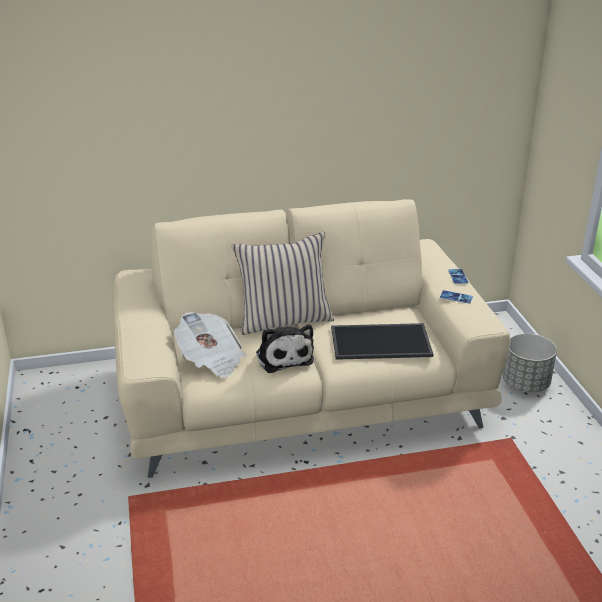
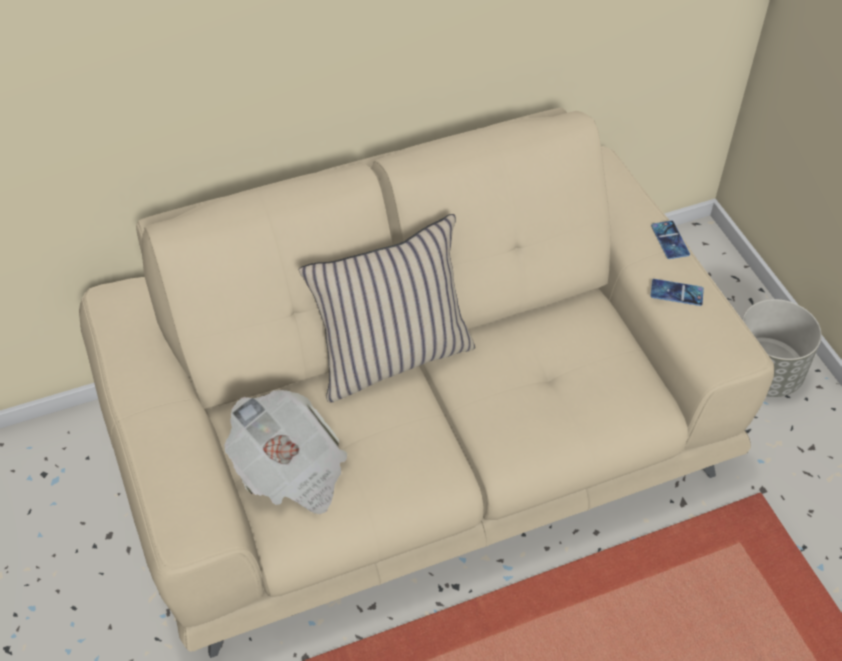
camera: 10 degrees left, 20 degrees up
(283, 356) = (410, 446): plush toy -> none
(381, 341) = (563, 389): tray -> none

